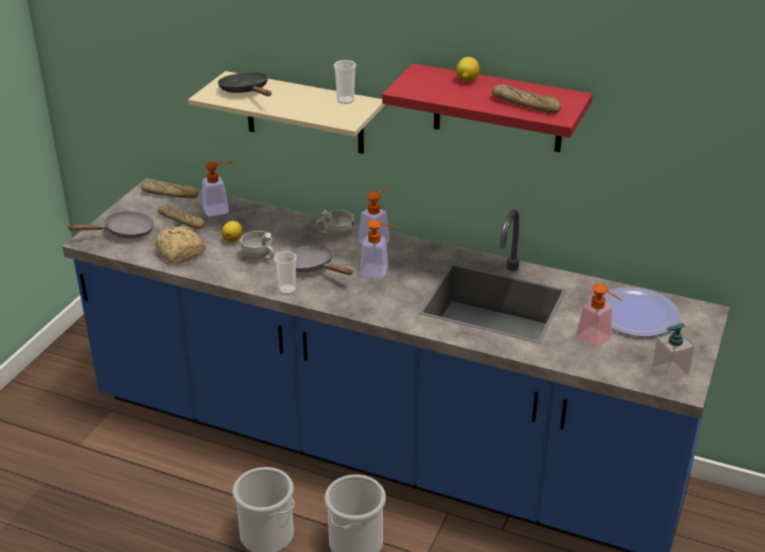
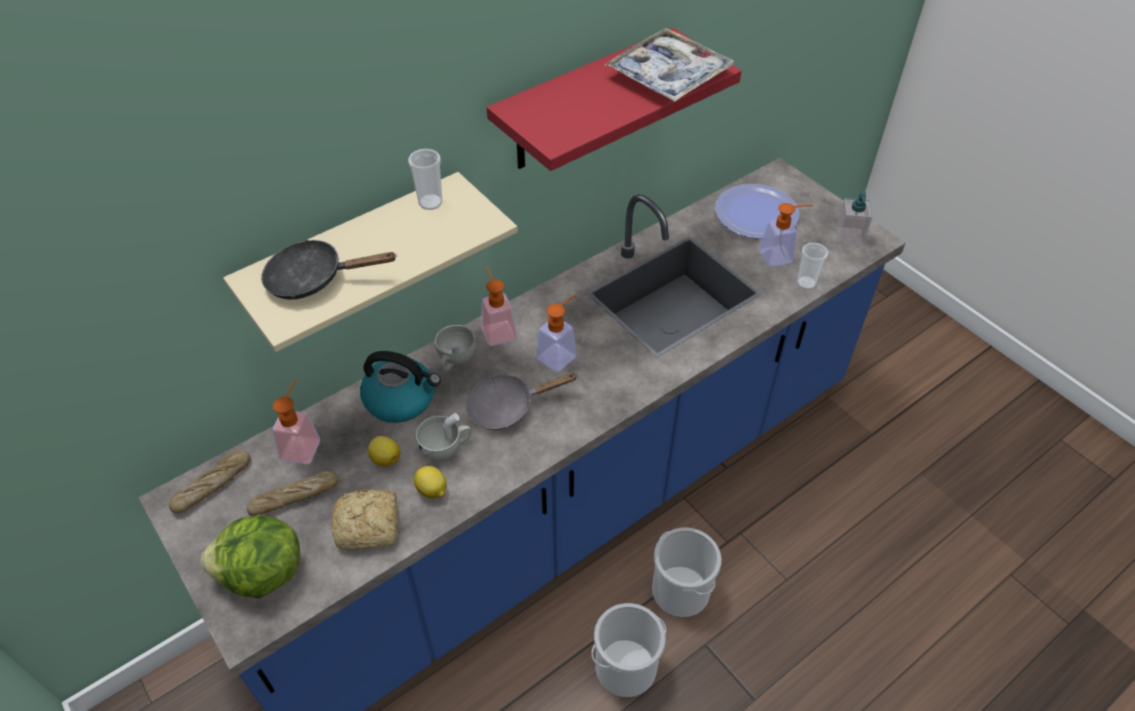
camera: 60 degrees left, 15 degrees up
(124, 232) = (263, 575): grey frying pan -> lettuce
(283, 228) = (401, 399): none -> kettle
(287, 290) = (535, 449): cup -> cup (806, 283)
(466, 80) = (573, 88): lemon -> lemon (432, 491)
(525, 105) = (668, 76): bread -> tray

